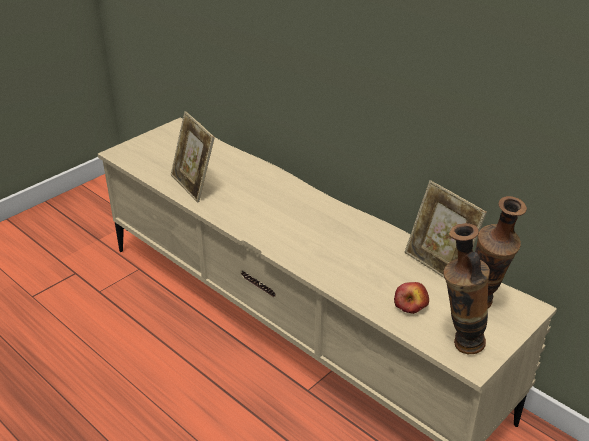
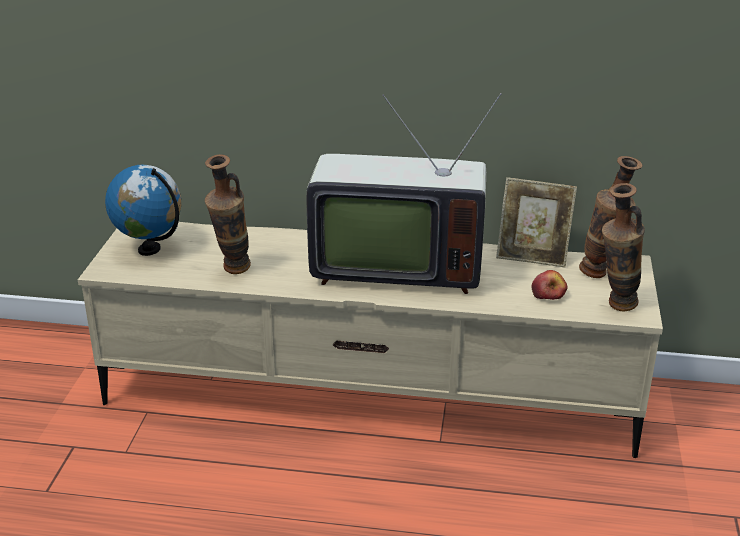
camera: 35 degrees left, 5 degrees down
(164, 147) = (149, 249): none -> globe
(194, 185) = (232, 272): picture frame -> vase
(311, 228) = (394, 268): none -> television

